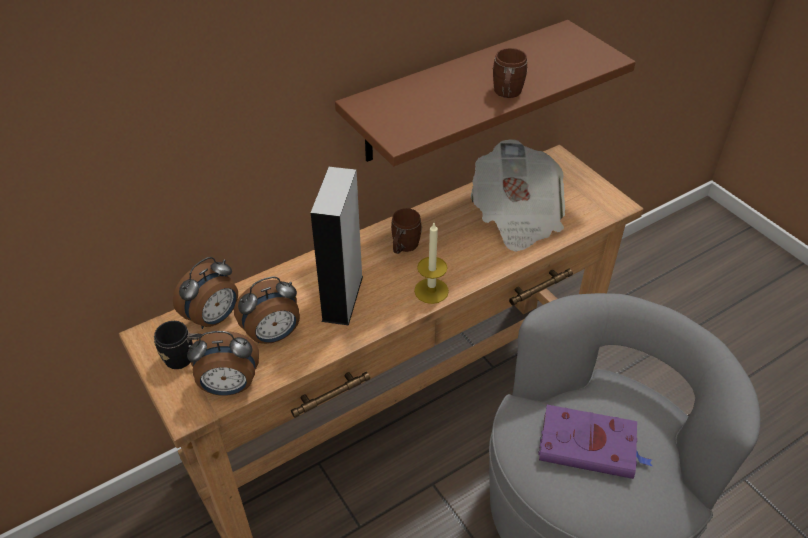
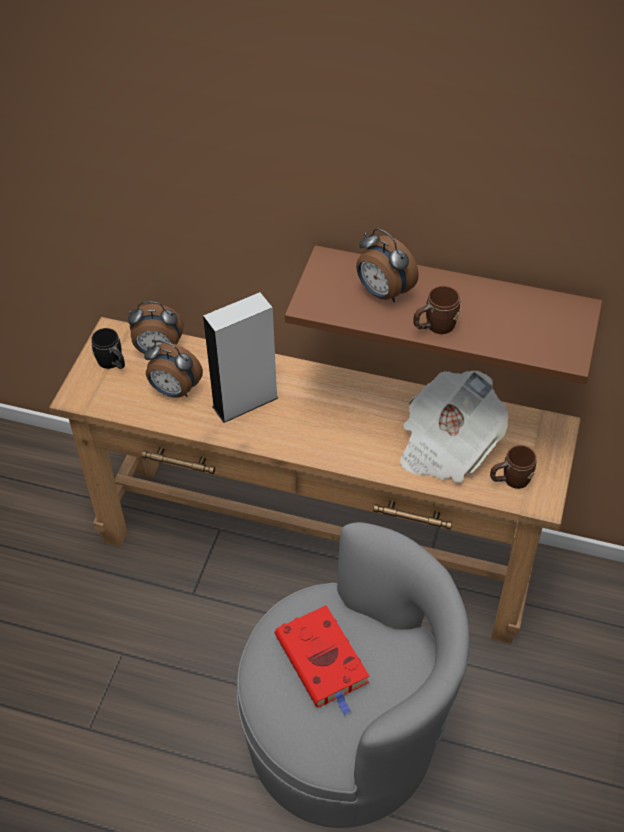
camera: 50 degrees right, 5 degrees up
(229, 387) = (111, 401): alarm clock -> alarm clock (383, 293)
(403, 247) = (333, 401): brown mug -> brown mug (510, 480)
(431, 291) = (305, 446): candle -> none
(590, 446) = (323, 661): purple book -> red book

